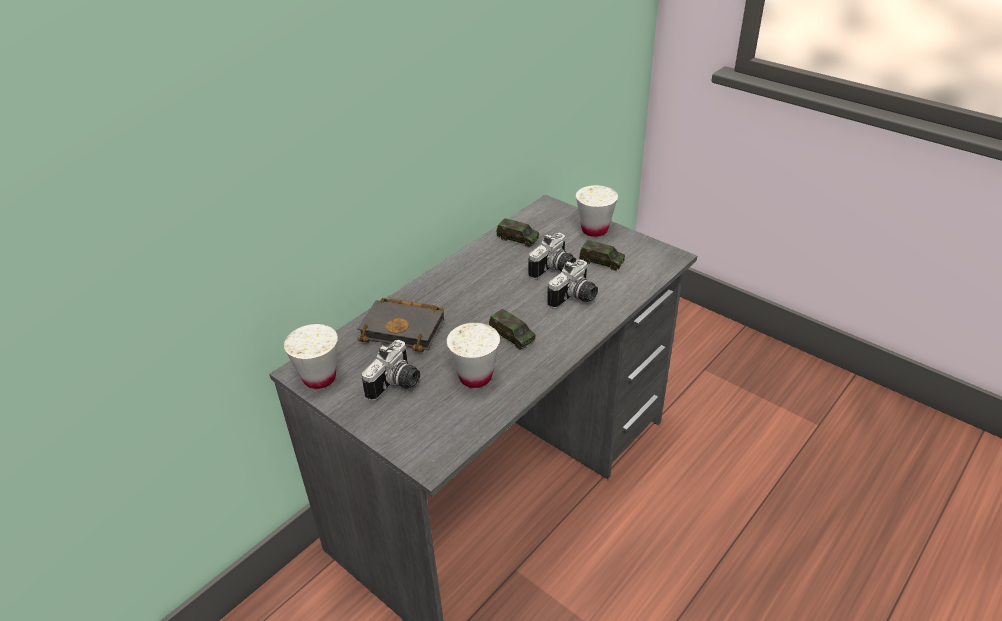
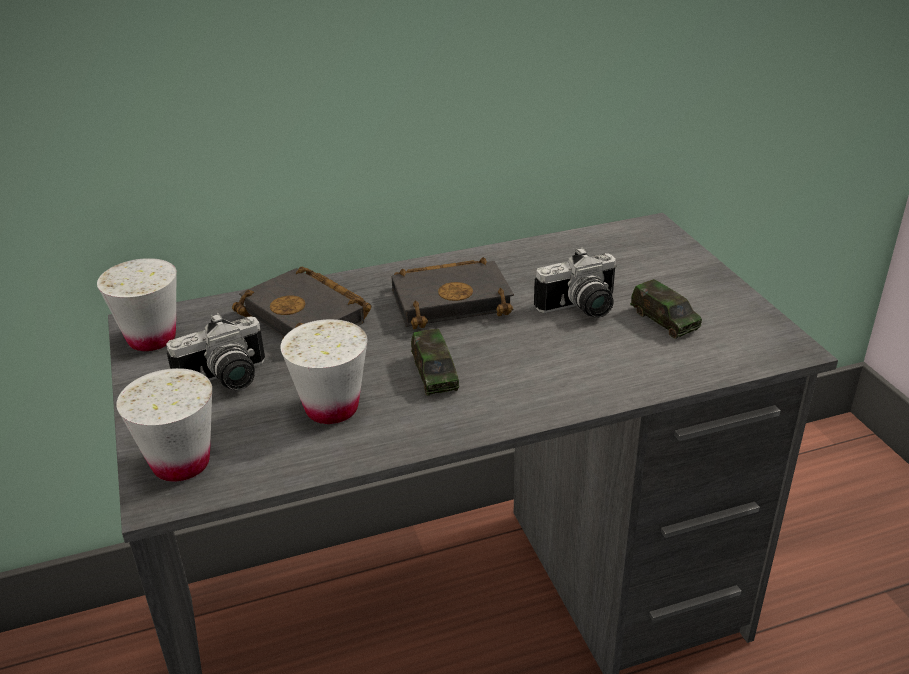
camera: 30 degrees right, 5 degrees down
(480, 288) = (453, 299): none -> black book
(517, 239) = (566, 255): toy car -> none
(575, 299) = (575, 356): camera -> none
(594, 230) = (693, 275): white cup -> white cup (181, 463)

